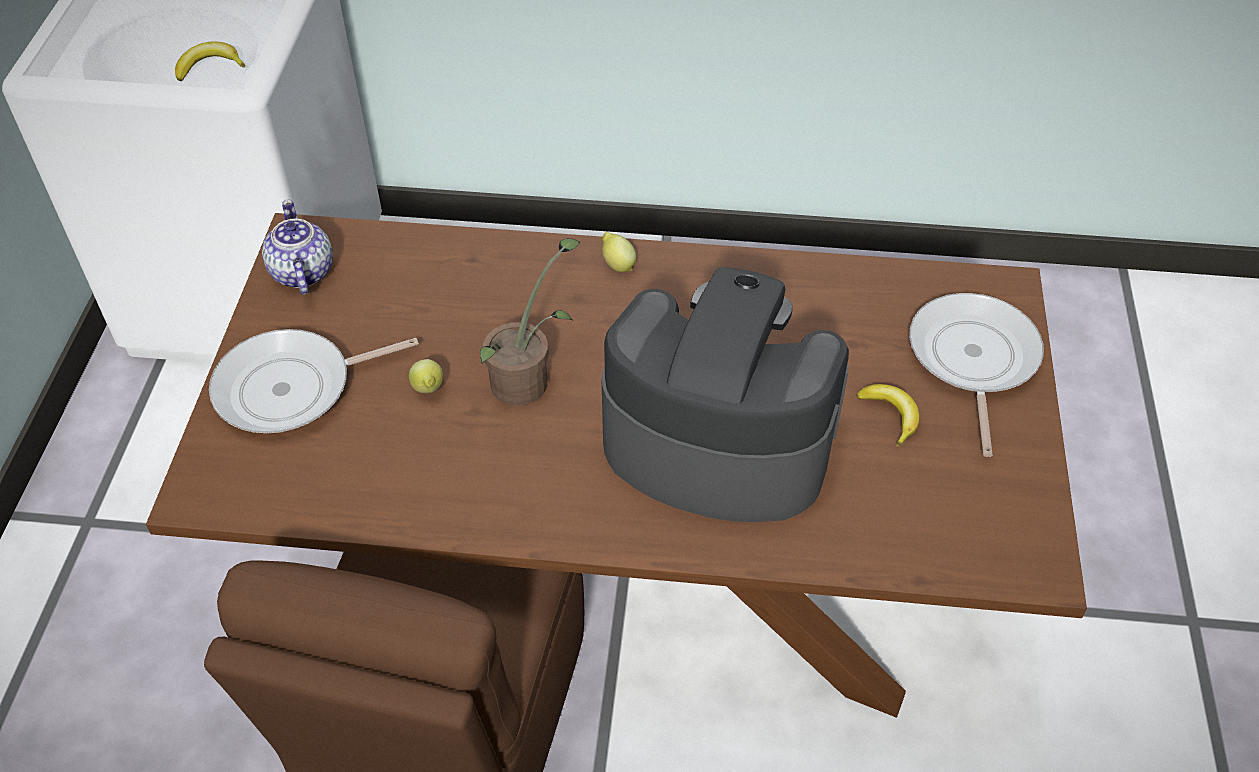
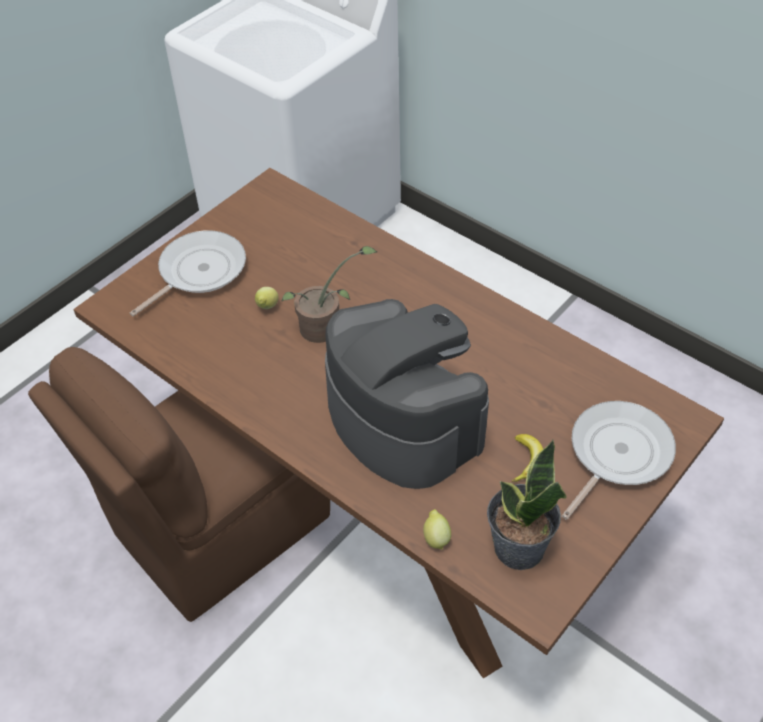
camera: 35 degrees right, 0 degrees up
(209, 67) = (273, 64): banana -> none
(292, 388) = (198, 271): frying pan -> frying pan turned 120 degrees clockwise
(301, 273) = (255, 208): teapot -> none
(617, 265) = (436, 284): lemon -> lemon (436, 537)
(964, 517) = (518, 548): none -> potted plant

